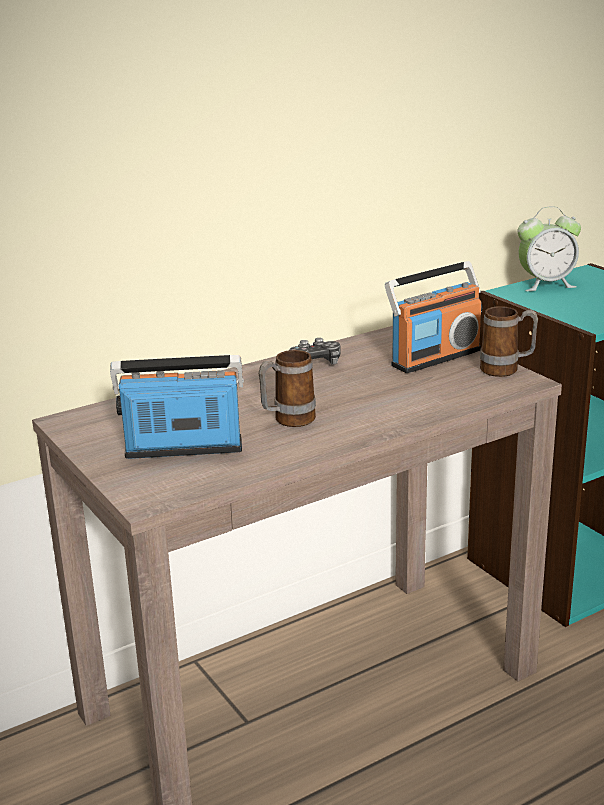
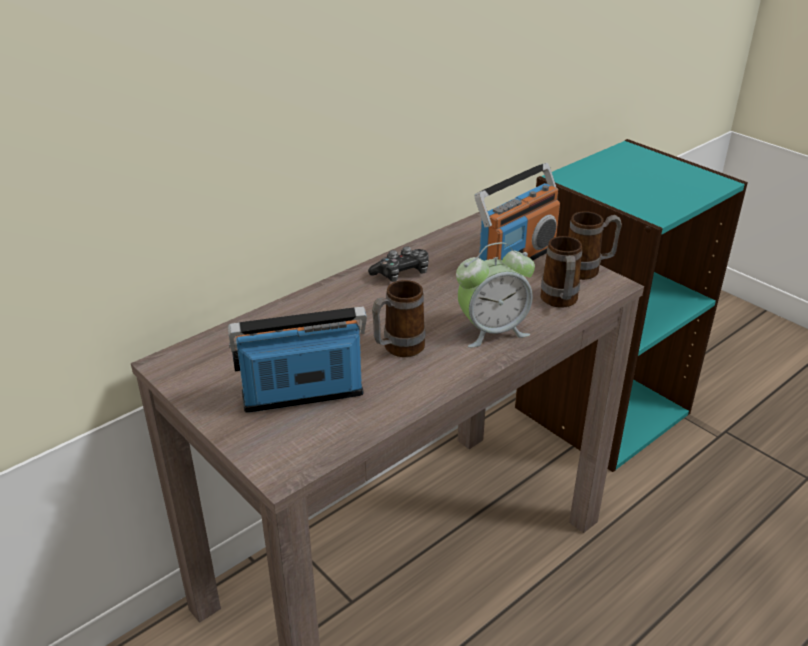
camera: 10 degrees left, 10 degrees up
(466, 393) = (559, 302): none -> mug
(546, 284) = (596, 167): alarm clock -> alarm clock (492, 331)

